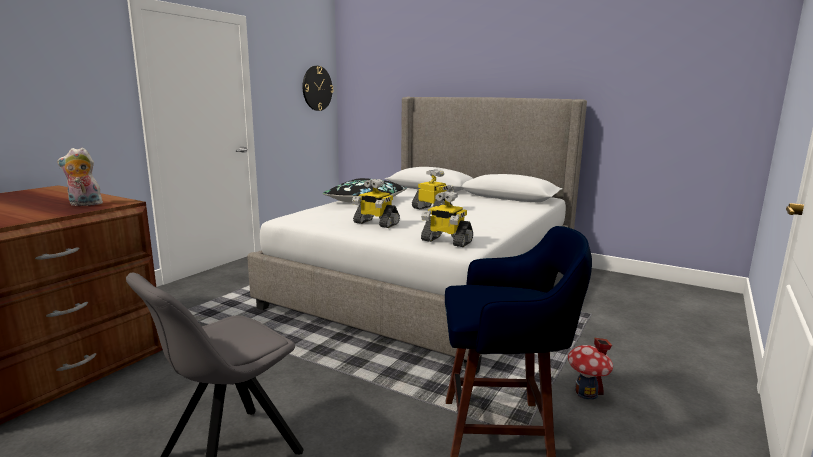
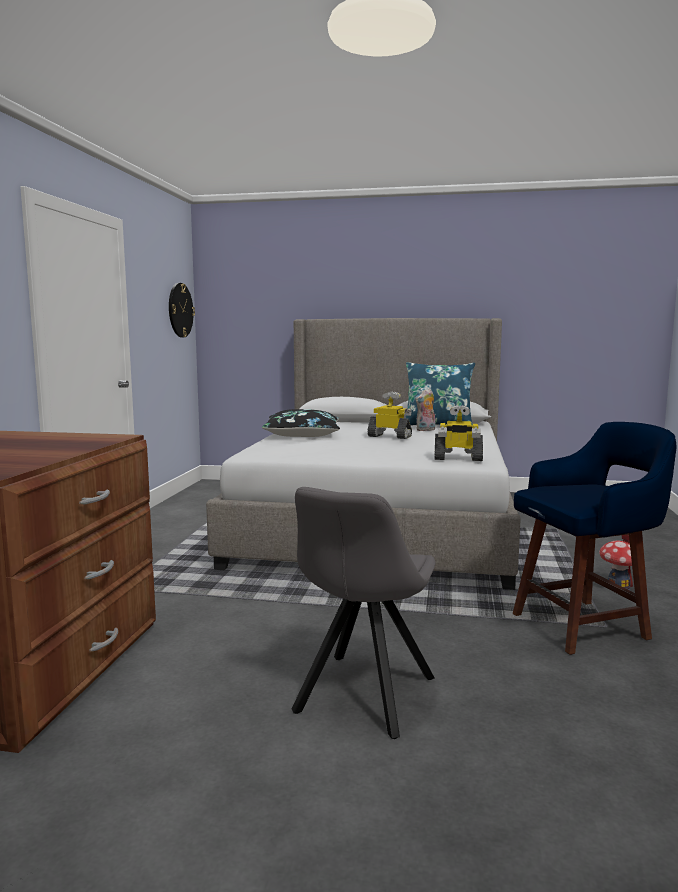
camera: 20 degrees left, 5 degrees down
(84, 204) = (76, 441): plush toy -> plush toy (426, 430)
(375, 223) = (358, 451): toy robot -> none
(502, 200) = (438, 425): none -> blue pillow

